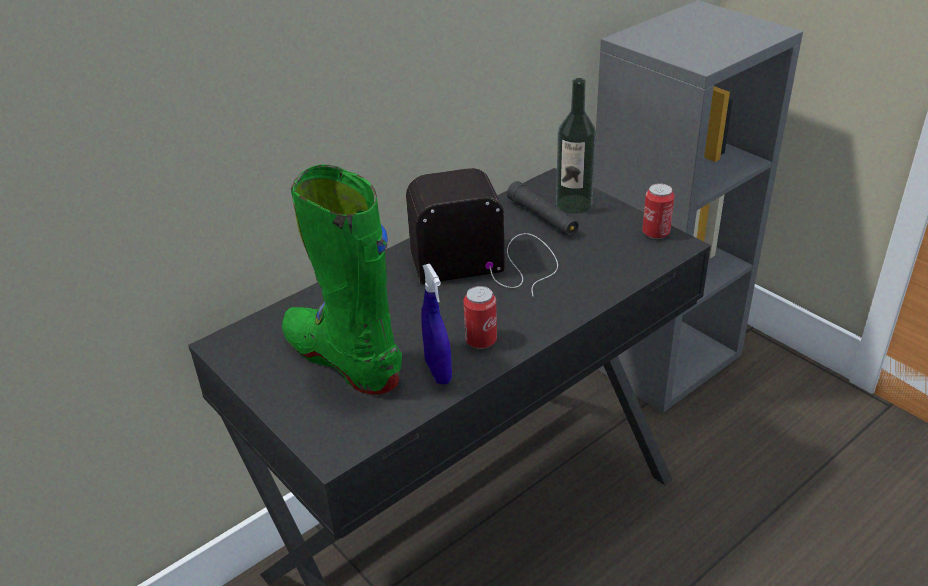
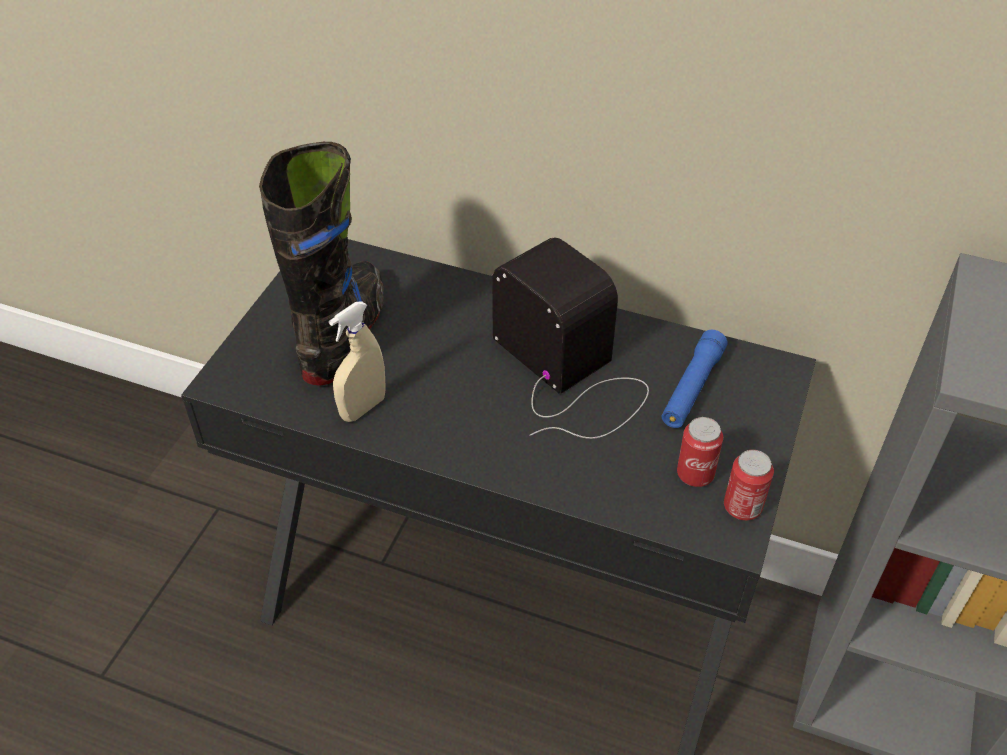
camera: 60 degrees right, 10 degrees up
(343, 360) = (344, 334): green boot -> black boot
(438, 371) = (363, 408): blue spray bottle -> beige spray bottle
(481, 340) = (429, 421): can -> can (695, 474)
(542, 217) = (692, 388): black flashlight -> blue flashlight
(574, 204) = (744, 406): bottle -> none

